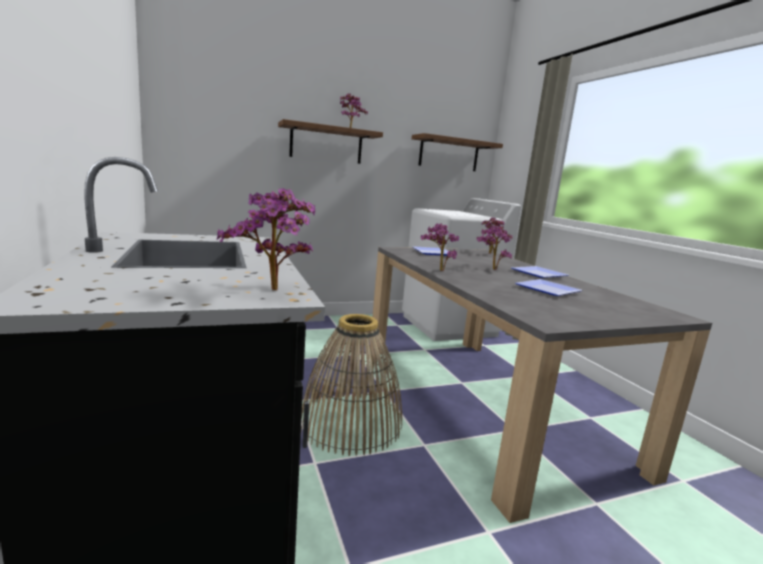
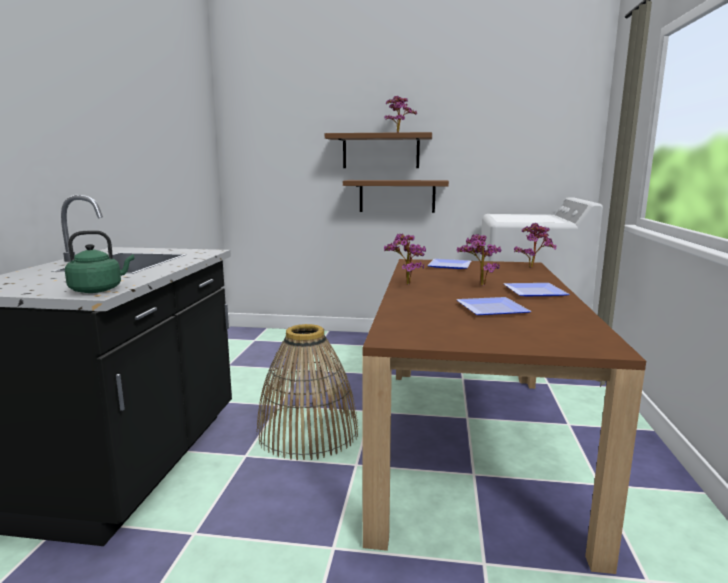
camera: 30 degrees right, 0 degrees up
(274, 292) = (99, 290): potted plant -> green kettle
(449, 154) = (533, 145): brown shelf -> brown shelf (397, 196)
(482, 401) = (469, 440): grey dining table -> brown dining table

